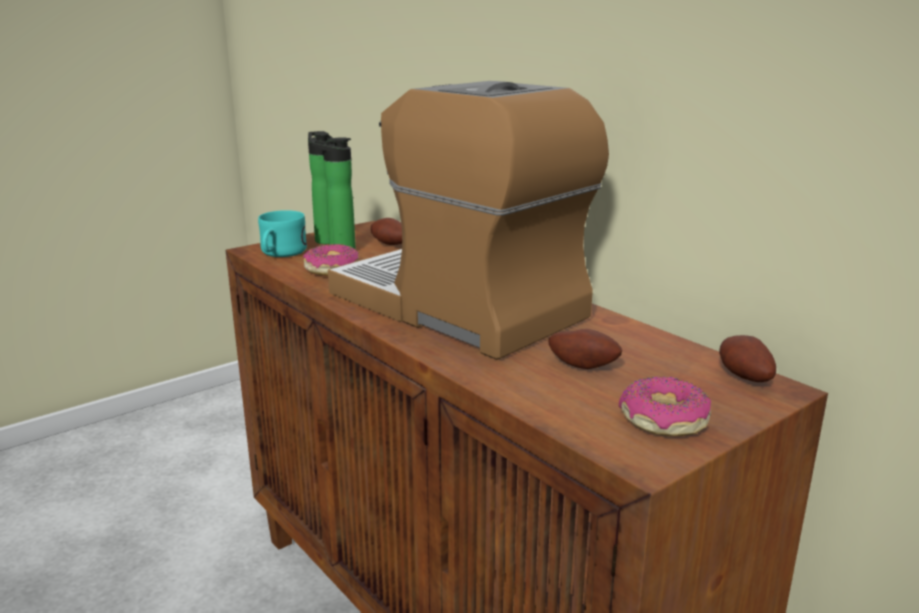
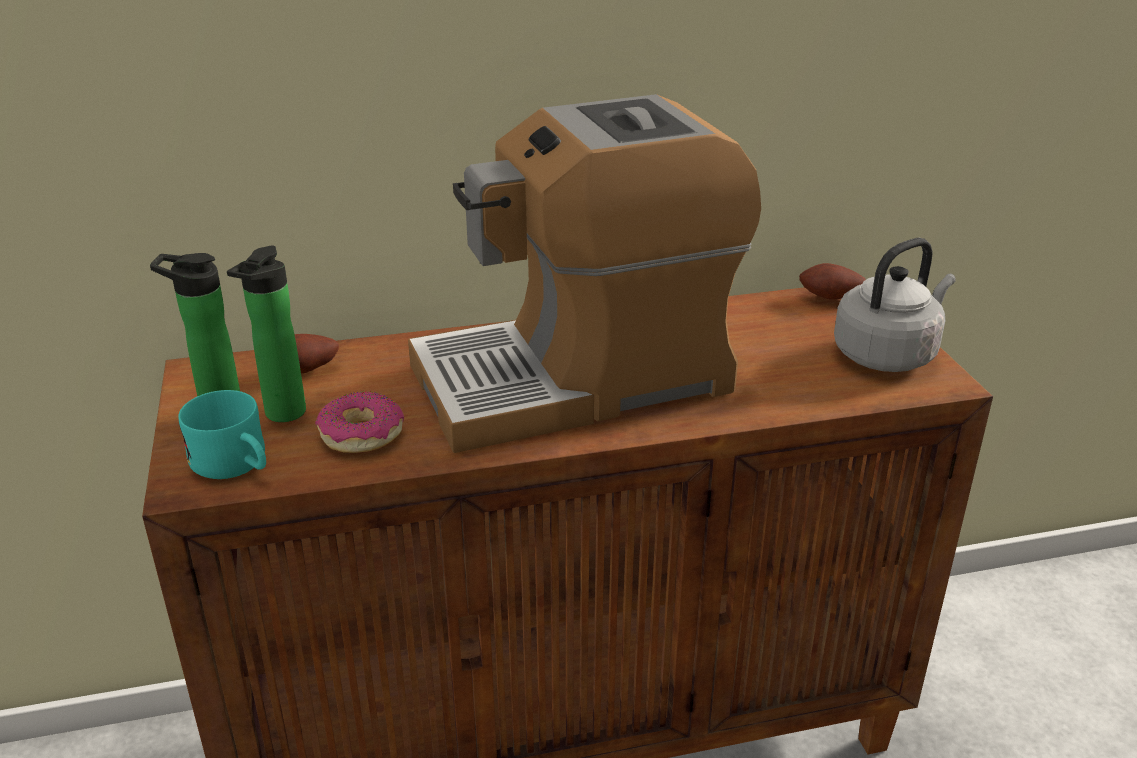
camera: 65 degrees left, 10 degrees up
(584, 365) = (769, 355): potato -> none
(663, 420) = (888, 354): donut -> grey kettle

